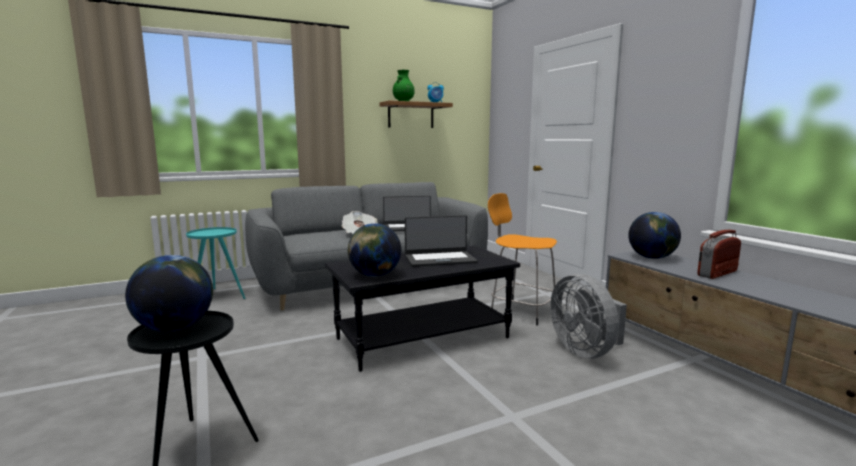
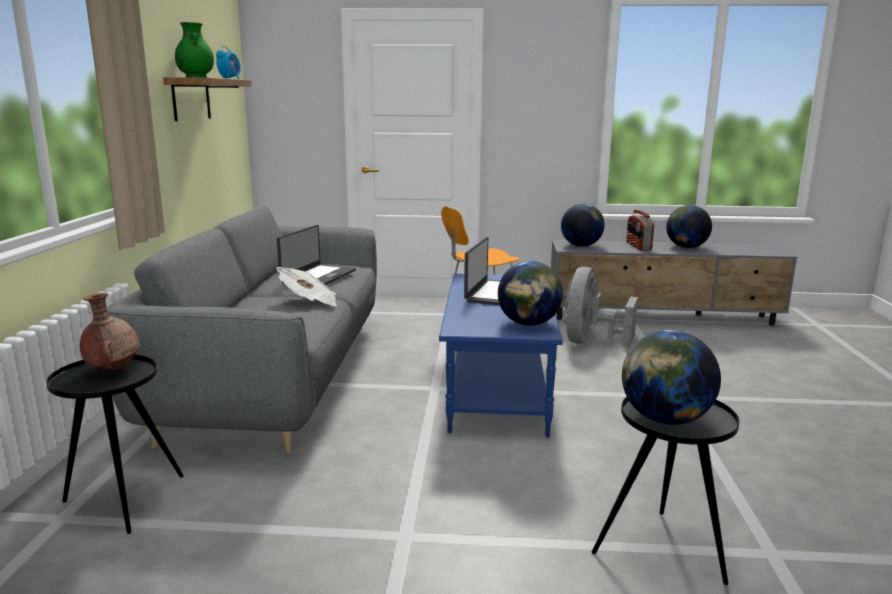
camera: 60 degrees left, 5 degrees up
(218, 296) = (122, 501): turquoise side table -> black side table
(220, 232) = (113, 369): none -> brown vase
(423, 337) = (496, 390): black coffee table -> blue coffee table
(585, 351) = (590, 342): grey fan -> grey fan turned 105 degrees clockwise
(781, 290) = (686, 247): none -> globe

